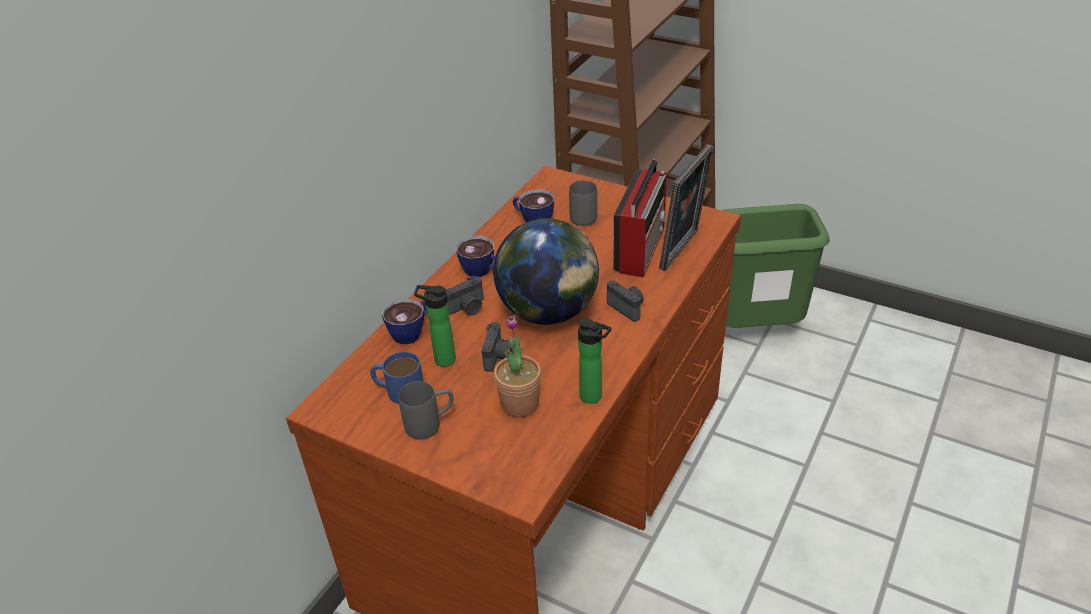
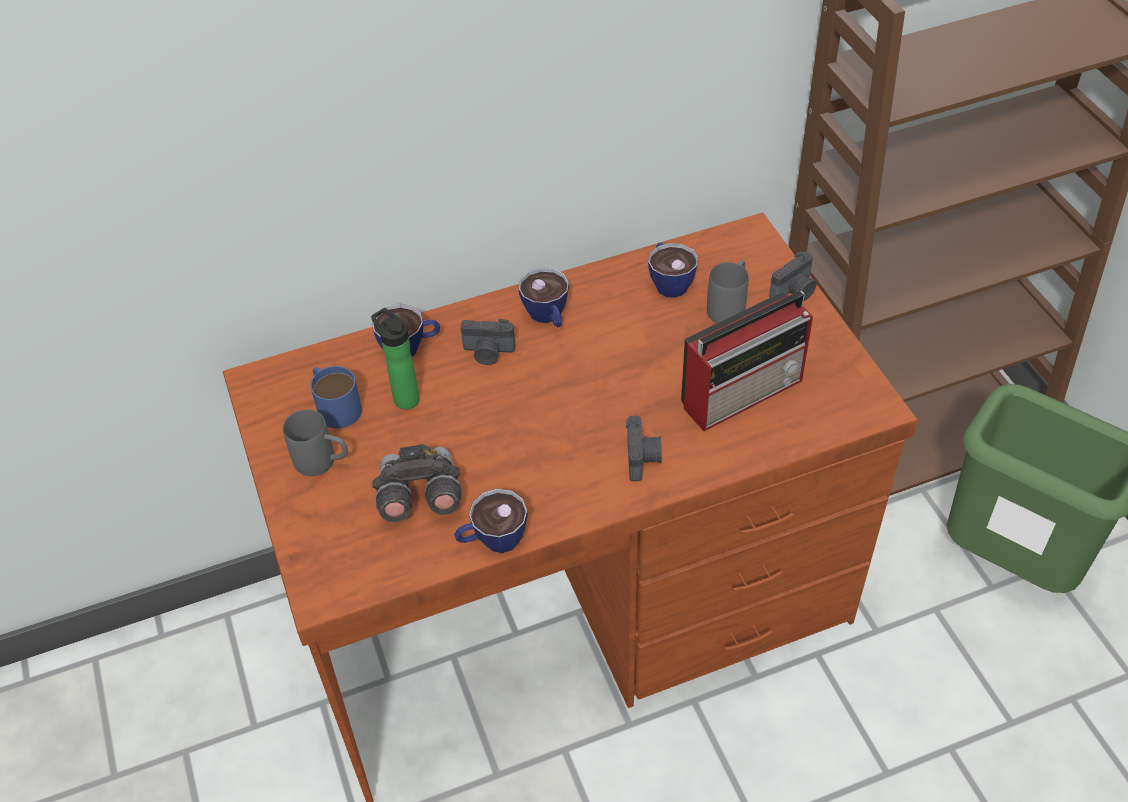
camera: 40 degrees right, 10 degrees up
(499, 357) = (456, 431): camera -> camera (794, 291)
(520, 404) = (419, 497): potted plant -> grey binoculars
(548, 313) = (557, 410): globe -> none
(594, 397) = (492, 540): bottle -> cup
(683, 251) = (787, 425): picture frame -> none

